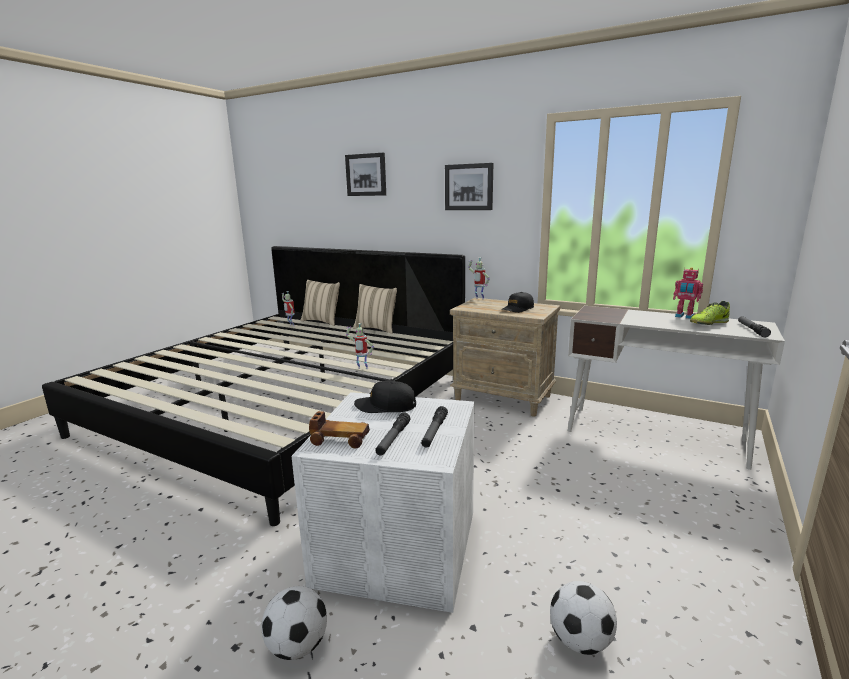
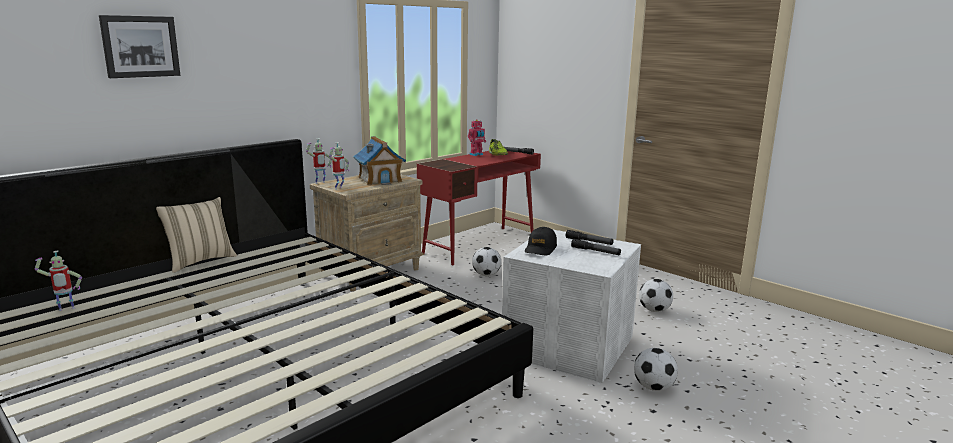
camera: 75 degrees left, 0 degrees up
(322, 321) = (90, 288): beige pillow -> none
(339, 439) = (591, 264): toy car -> none
(362, 369) = (345, 280): toy robot -> toy robot (339, 188)
(469, 187) = (291, 63): picture -> none
(517, 309) = (380, 179): black cap -> toy house
(562, 456) = (486, 275): none -> football
(655, 435) = (480, 245): white desk -> red desk

